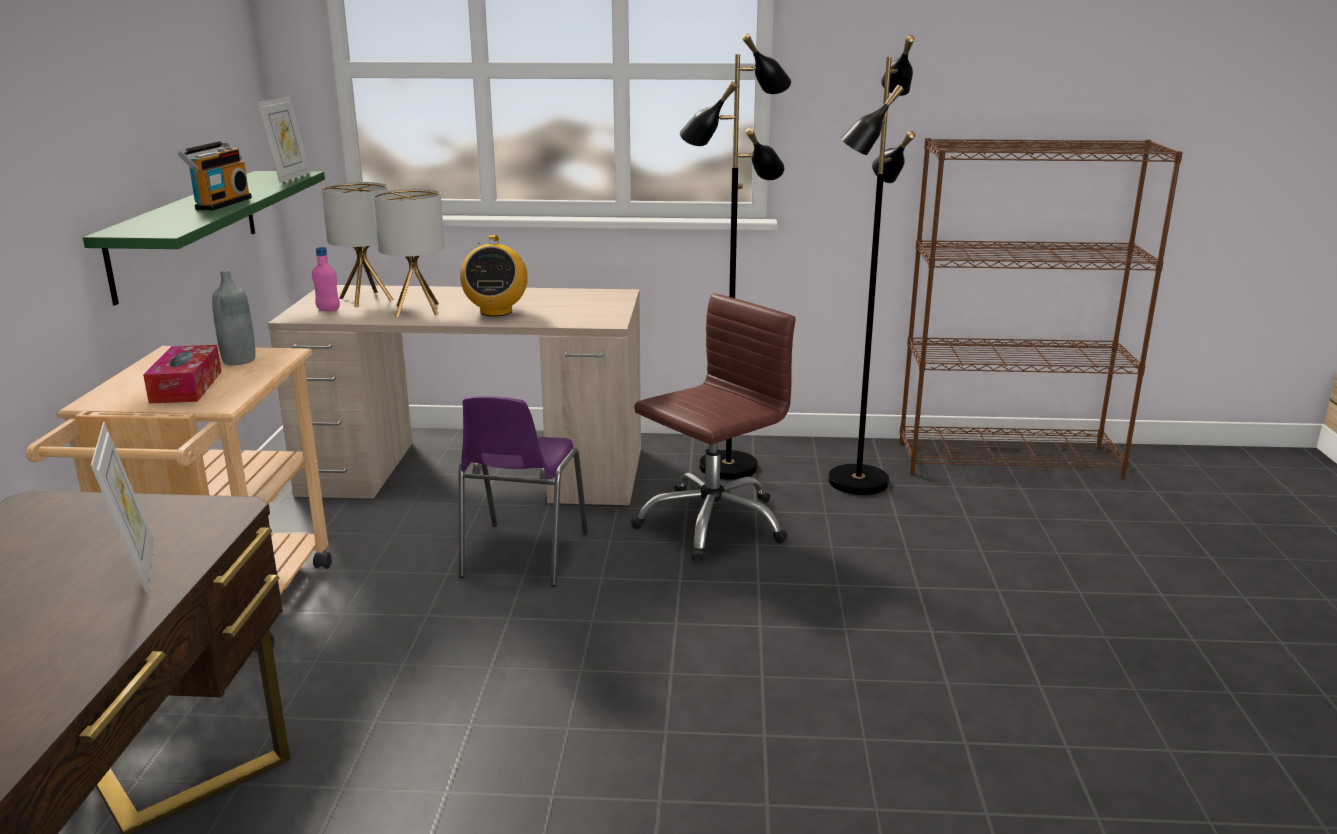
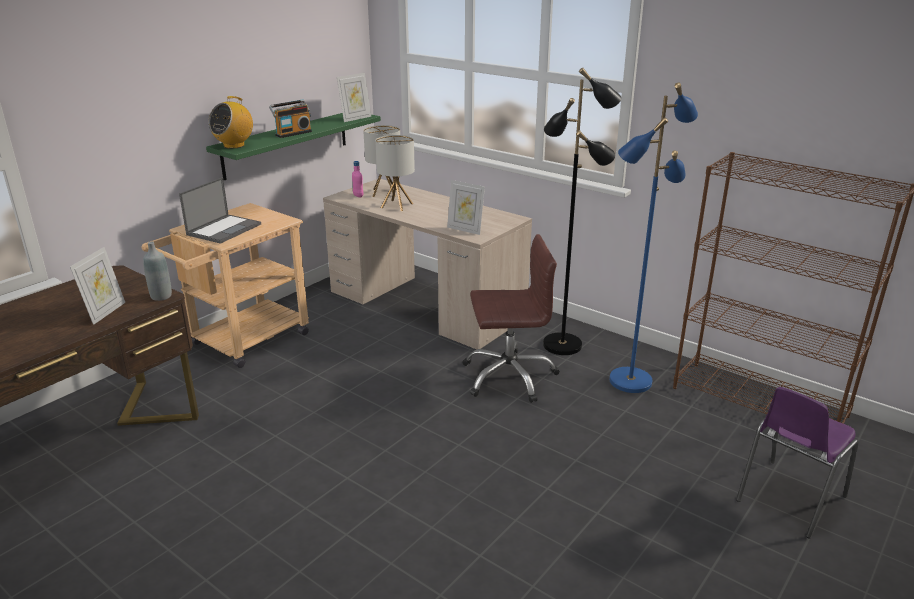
camera: 35 degrees right, 5 degrees up
(186, 387) = (224, 229): tissue box -> laptop
(239, 360) = (264, 219): grey bottle -> grey bottle (161, 296)
(496, 311) = (432, 216): radio -> radio (234, 145)
(522, 556) = (392, 360): purple chair -> purple chair (788, 499)
(575, 317) = (465, 229): none -> picture frame
(856, 481) = (629, 380): black floor lamp -> blue floor lamp

